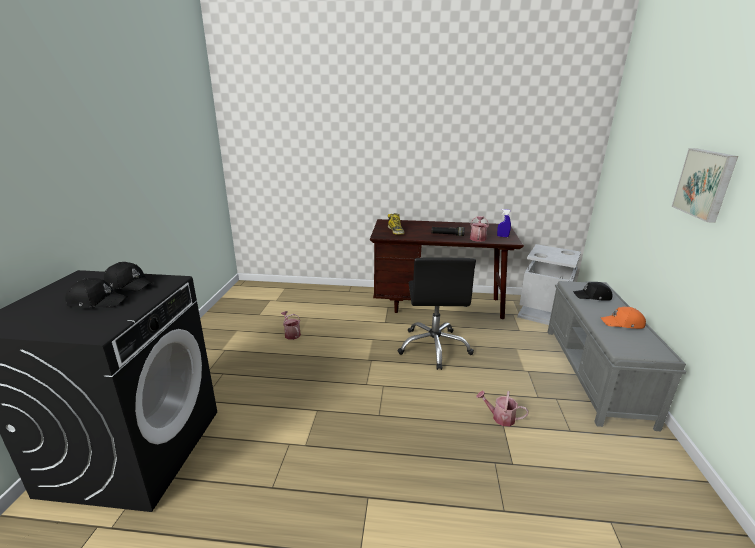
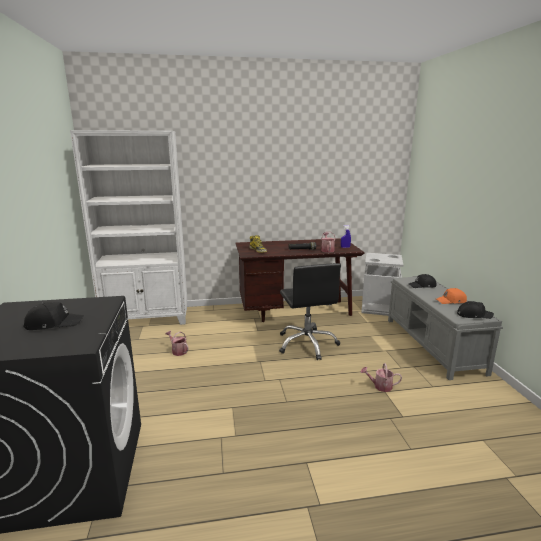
camera: 15 degrees left, 5 degrees down
(129, 284) = (70, 307): black cap -> black cap (473, 315)
(278, 293) = (147, 319): none -> white bookcase
(705, 184) = (494, 194): picture -> none

